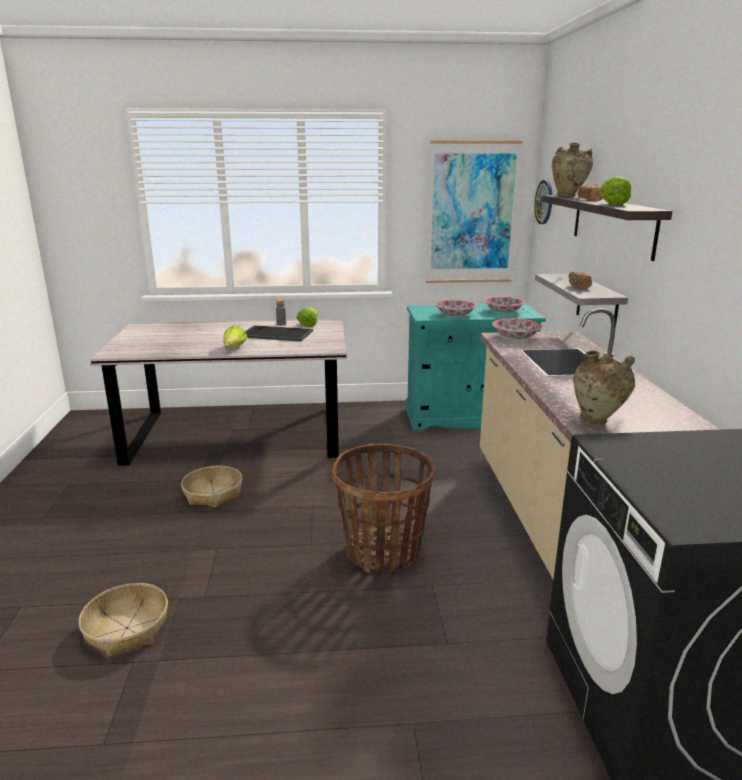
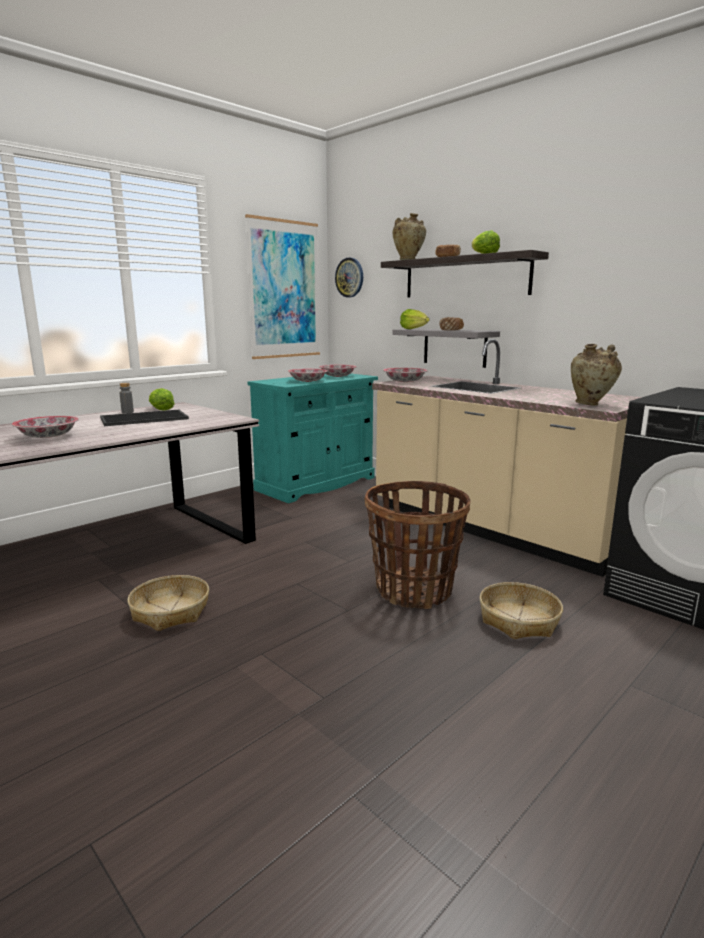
camera: 40 degrees left, 5 degrees down
(126, 628) = (288, 772): basket -> basket (518, 620)
(191, 341) = (47, 436): none -> bowl
(234, 348) = (125, 433): lettuce -> lettuce (414, 329)

